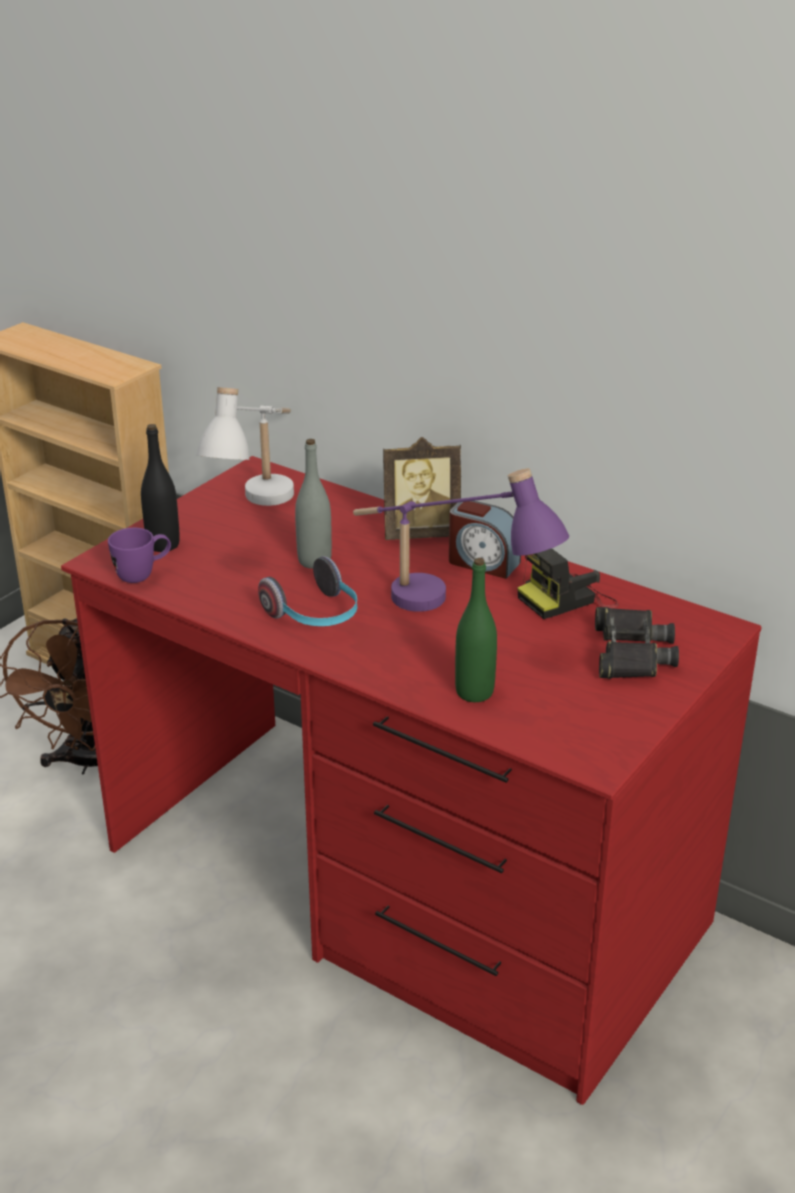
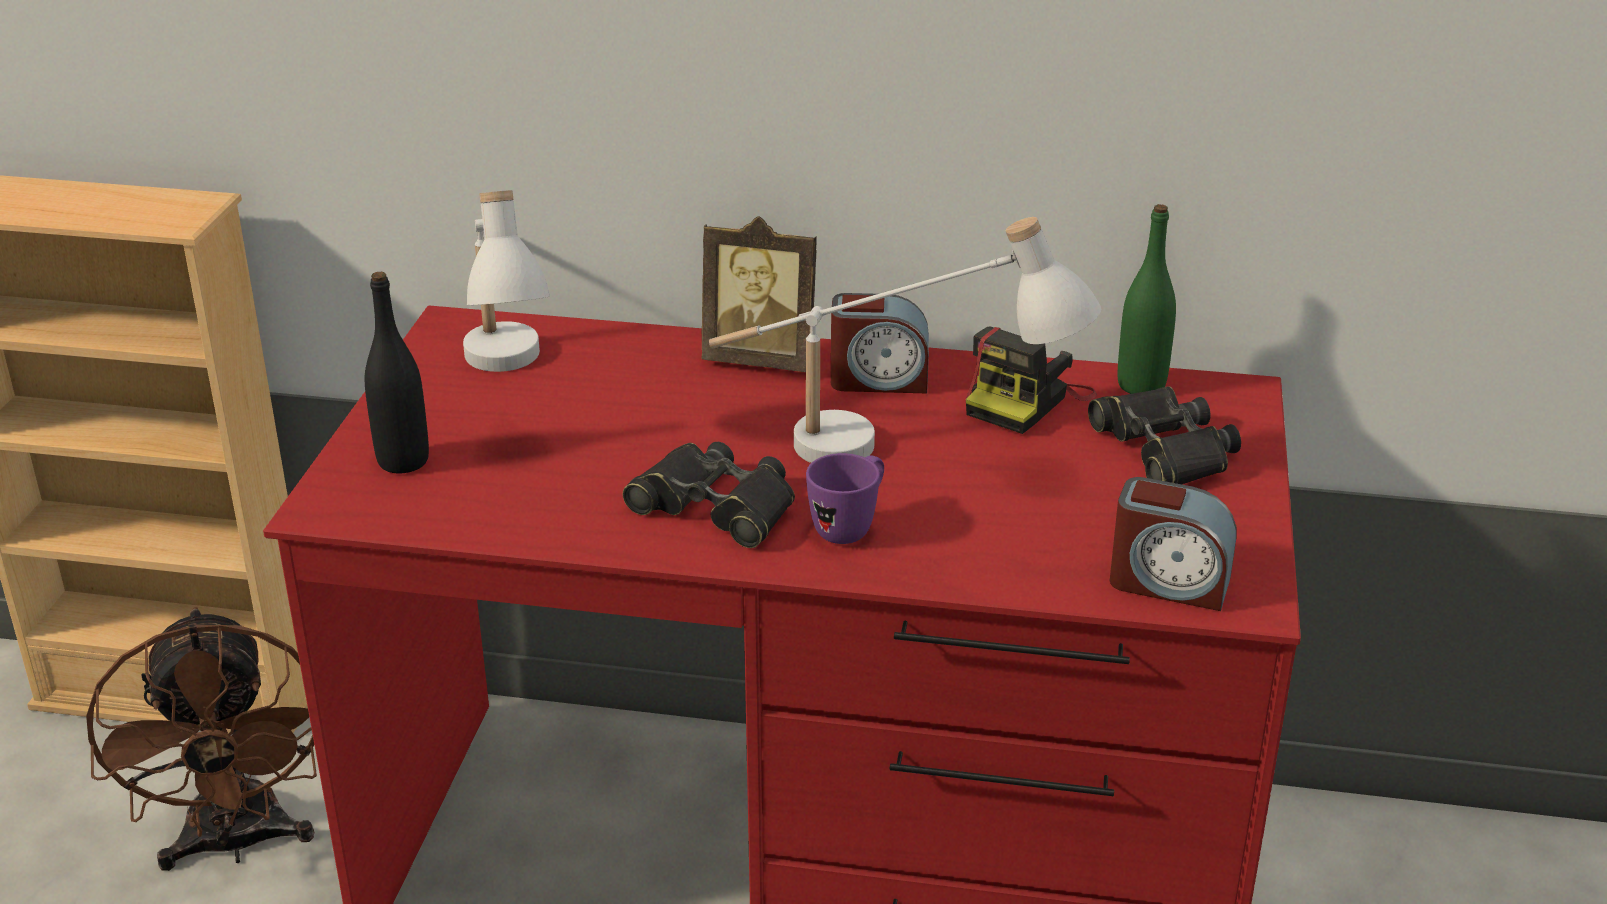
camera: 25 degrees left, 0 degrees up
(143, 575) = (410, 512): purple mug -> purple mug (850, 527)
(314, 561) = (648, 431): grey bottle -> none
(315, 616) = (716, 506): headphones -> black binoculars
(421, 533) = (762, 359): picture frame -> picture frame turned 45 degrees clockwise
(449, 612) = (893, 455): purple table lamp -> white table lamp
(474, 692) = (1018, 553): green bottle -> green bottle (1141, 385)
(554, 737) = (1168, 583): none -> alarm clock

